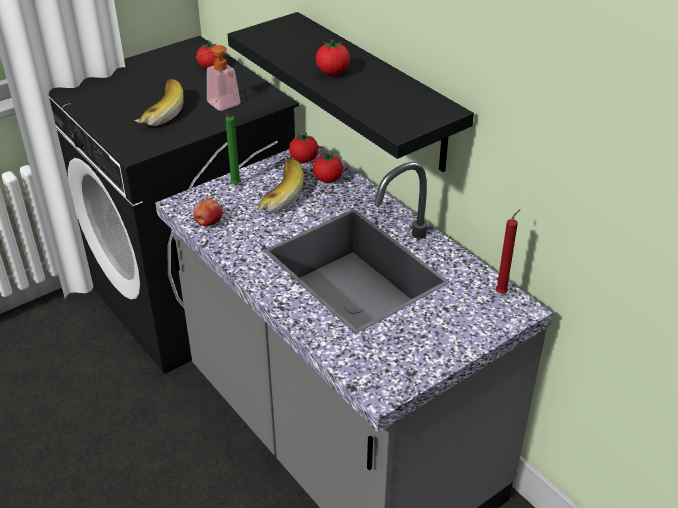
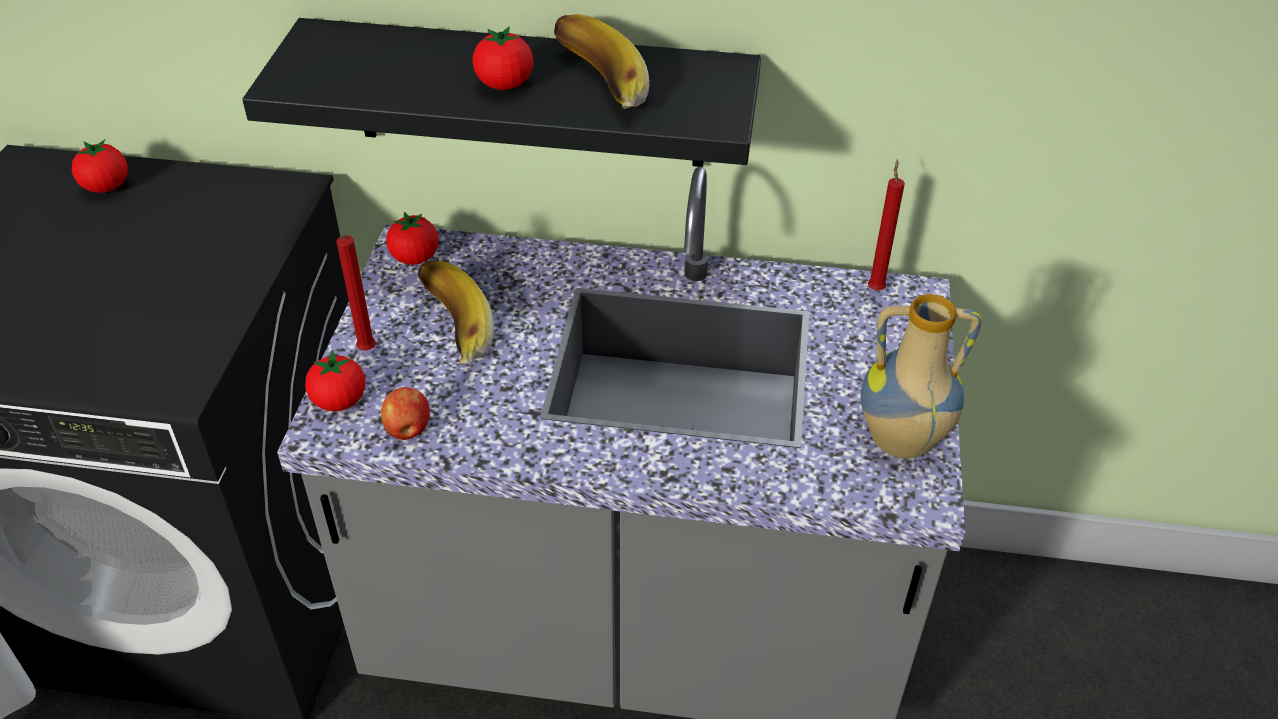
camera: 45 degrees left, 5 degrees up
(159, 113) = (123, 303): banana -> banana (595, 86)
(218, 105) = (210, 240): soap dispenser -> none
(234, 185) = (366, 352): green candle -> red candle
(328, 179) = (487, 267): tomato -> tomato (339, 401)
(405, 363) = (900, 443): none -> vase

